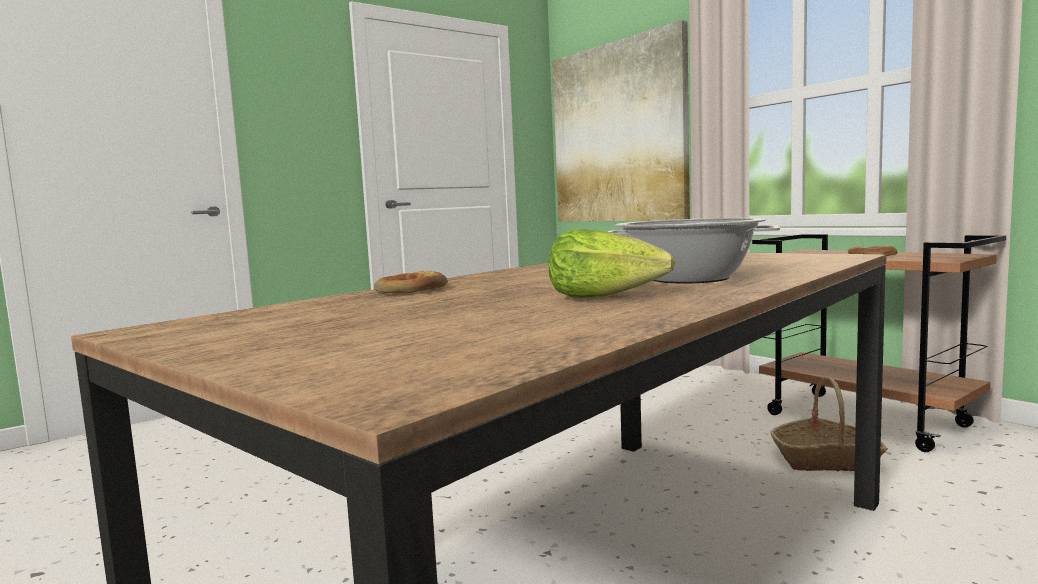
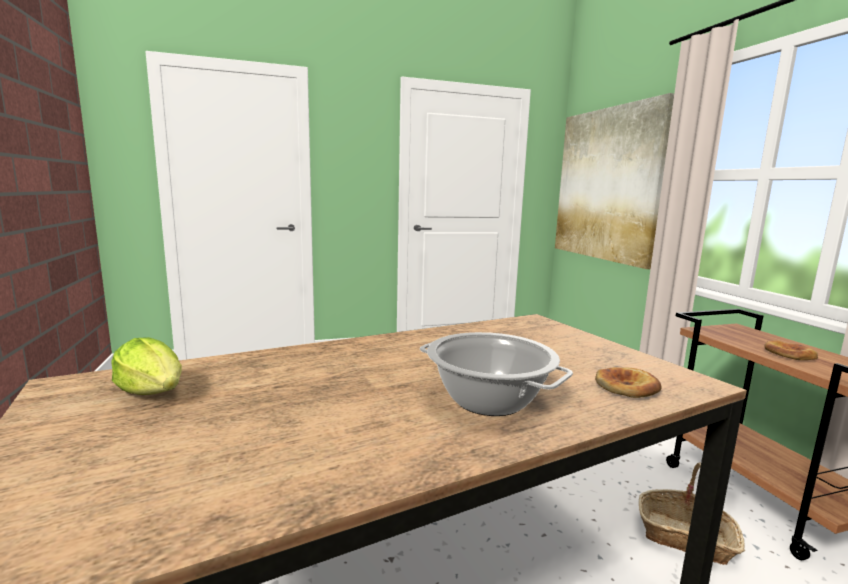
camera: 20 degrees right, 5 degrees up
(410, 290) = (286, 359): bread -> bread (626, 387)
(605, 297) = (371, 423): lettuce -> lettuce (154, 392)

